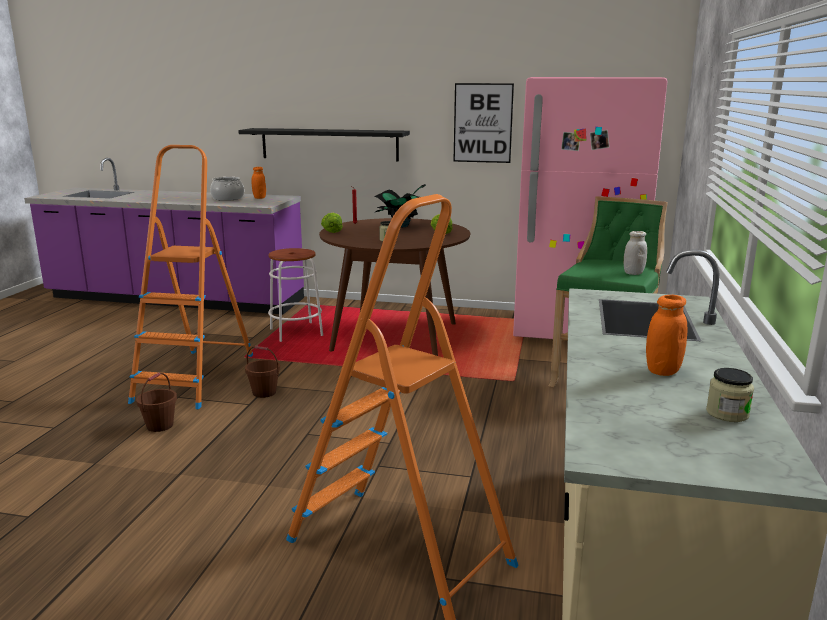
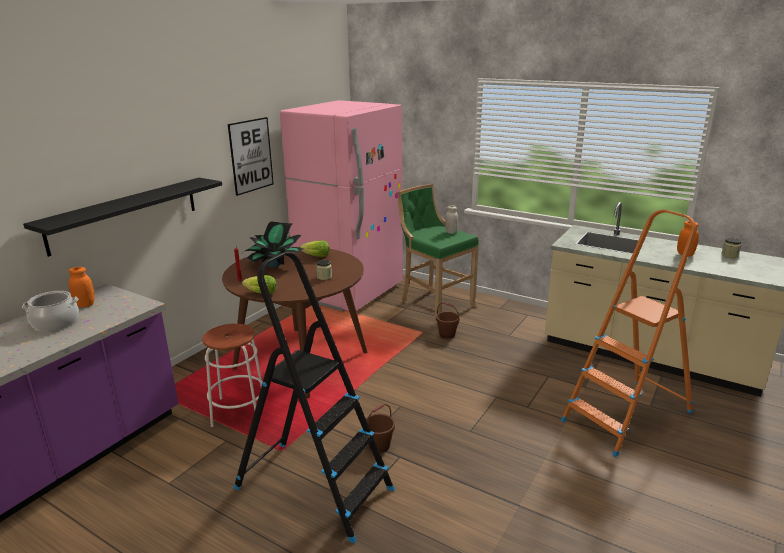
camera: 70 degrees left, 5 degrees up
(160, 425) = (420, 517): brown bucket -> brown bucket (447, 334)
(195, 378) = (315, 489): orange step ladder -> black step ladder

